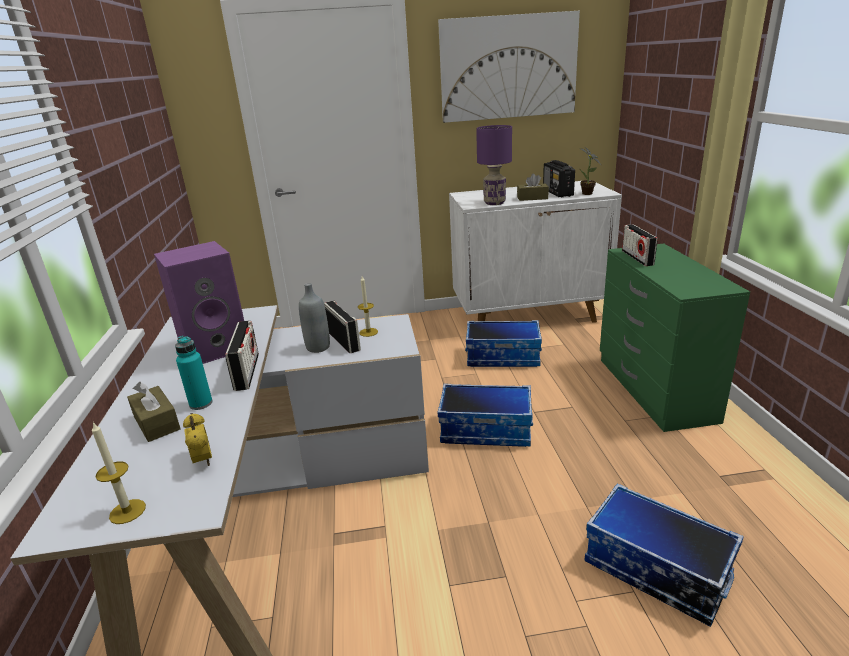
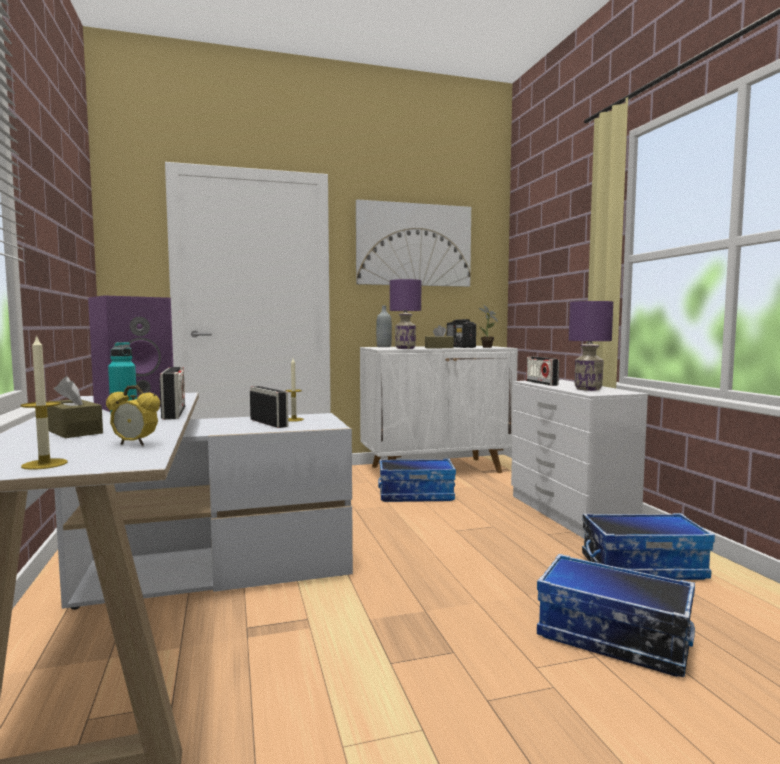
camera: 10 degrees left, 20 degrees down
(203, 461) = (135, 444): alarm clock -> alarm clock turned 135 degrees clockwise
(318, 347) = (242, 426): grey bottle -> grey bottle (384, 347)
(486, 430) = (409, 544): storage box -> storage box (643, 567)
(653, 389) = (569, 513): green dresser -> white dresser
(683, 278) = (587, 389): none -> purple table lamp

